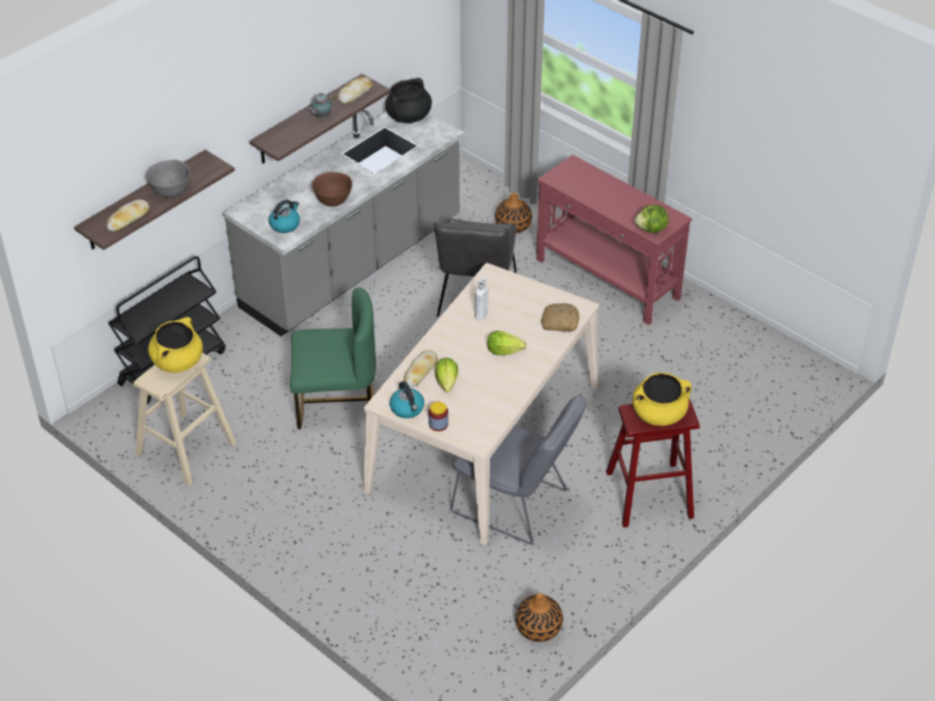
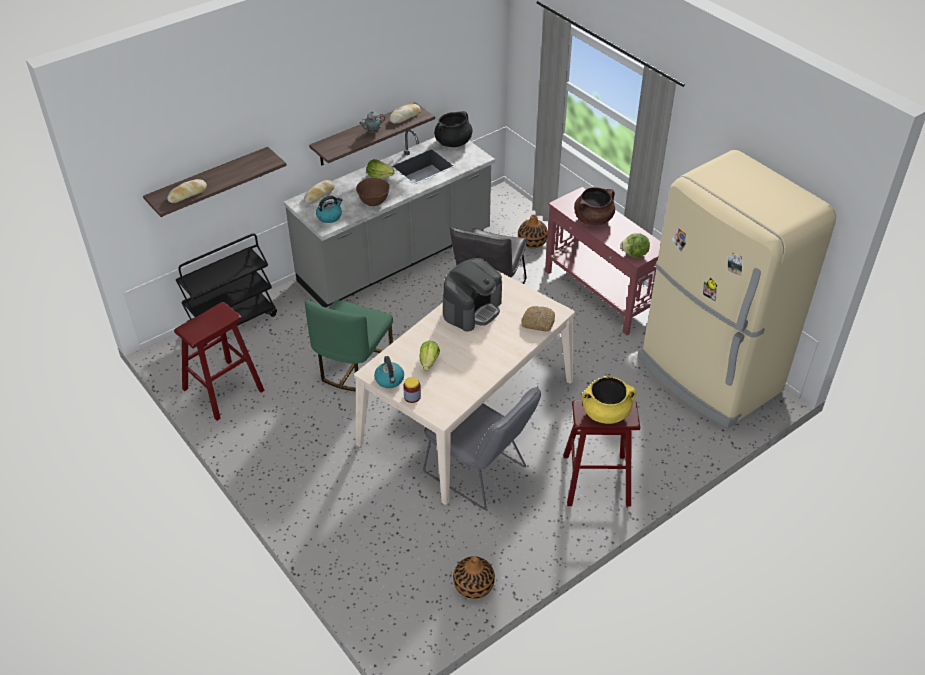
camera: 10 degrees right, 0 degrees up
(171, 191) = (229, 176): grey bowl -> none
(178, 361) = (214, 317): yellow cooking pot -> none
(185, 449) = (223, 390): beige stool -> red stool
(335, 401) = (353, 366): green chair -> green chair turned 105 degrees clockwise
(420, 371) = (409, 349): bread -> bread (319, 194)
(480, 315) = (472, 309): white bottle -> coffee machine
(504, 351) = (484, 341): lettuce -> lettuce (379, 176)
(595, 193) = (593, 219): none -> brown cooking pot
(750, 360) = (708, 375): none -> beige fridge

